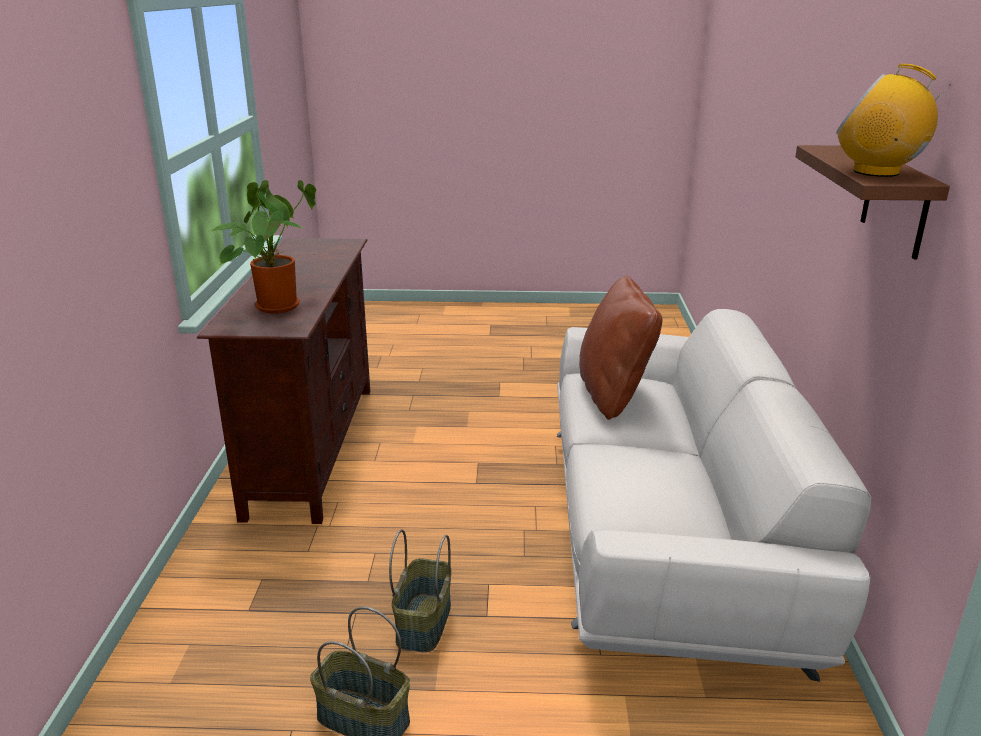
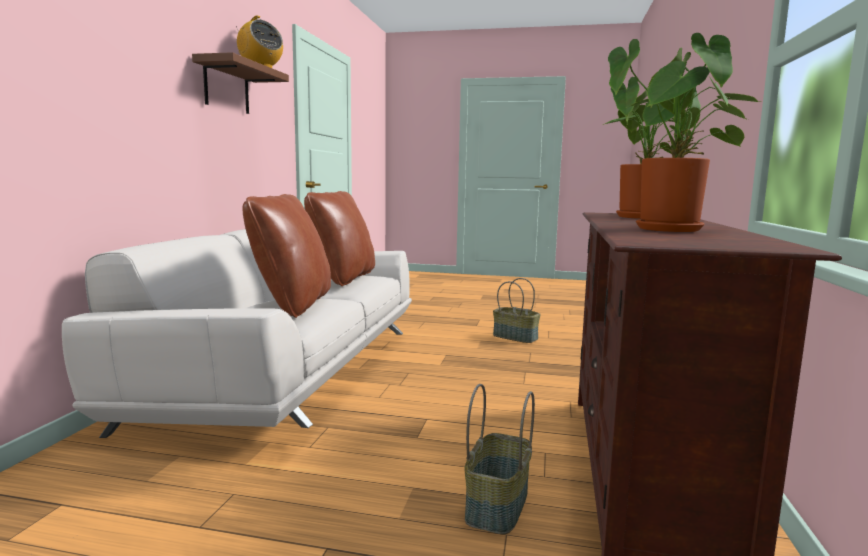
camera: 170 degrees left, 15 degrees down
(310, 263) = (671, 230): none -> potted plant
(422, 622) = (486, 356): basket -> basket (498, 506)
(640, 477) = (342, 278): none -> brown pillow

